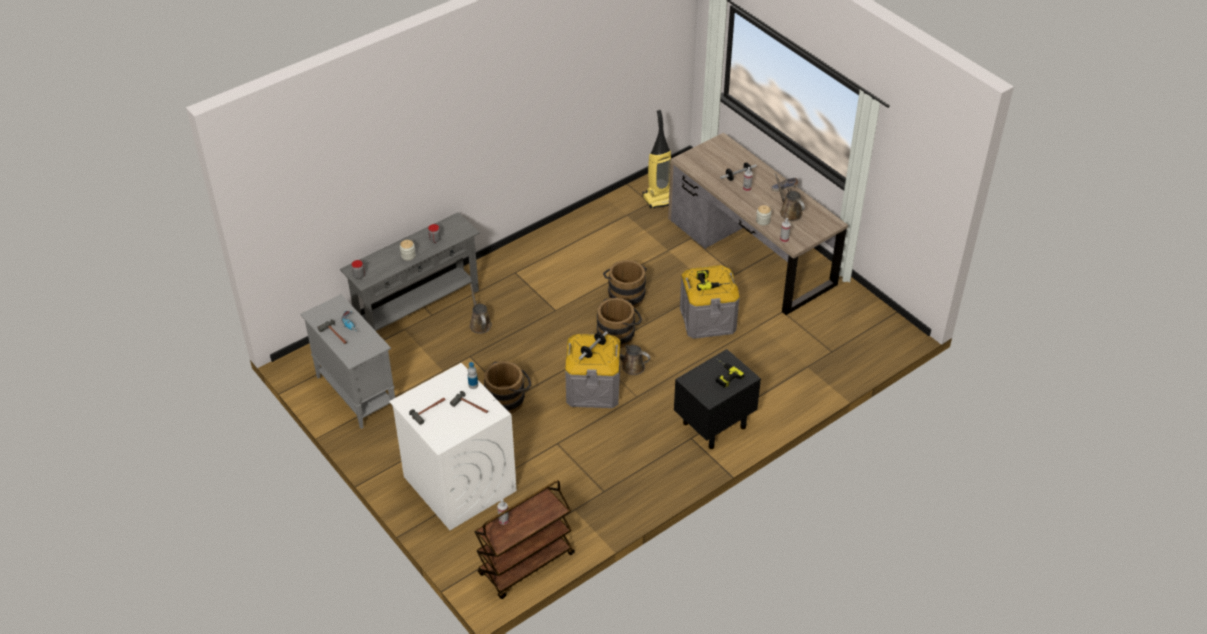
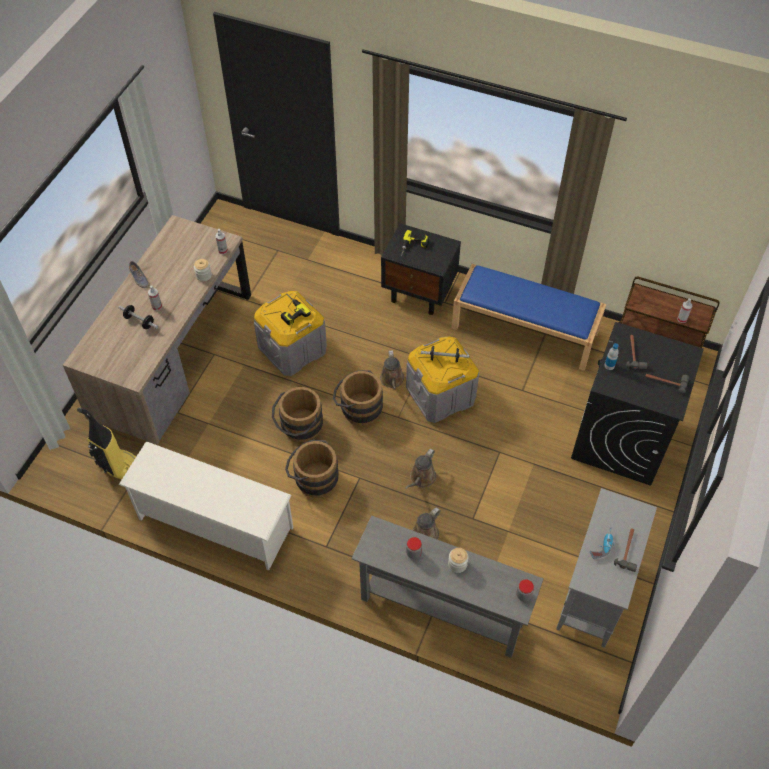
camera: 120 degrees left, 10 degrees up
(459, 483) = (621, 438): white washing machine -> black washing machine
(508, 399) = (501, 454): brown bucket -> brown bucket (313, 478)
(579, 226) = (214, 523): none -> white shoe rack
(618, 479) = (525, 330): none -> blue bench
(789, 212) = (177, 261): brown watering can -> brown watering can (421, 478)

